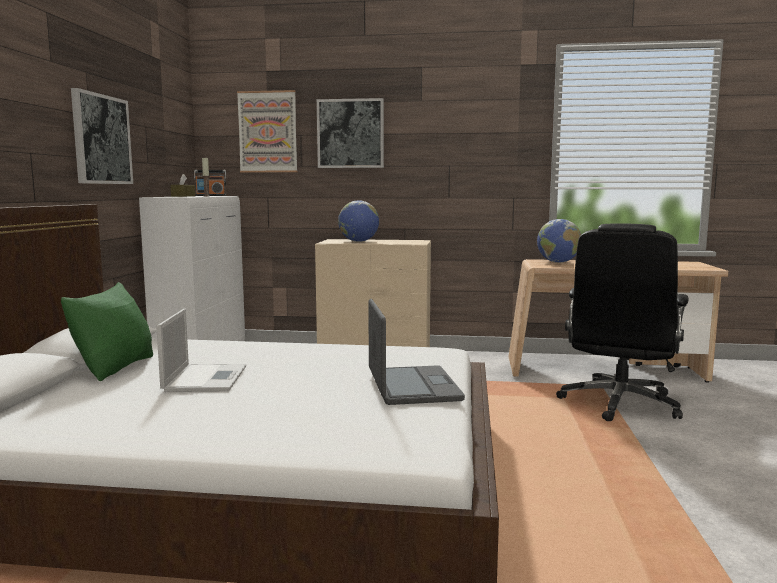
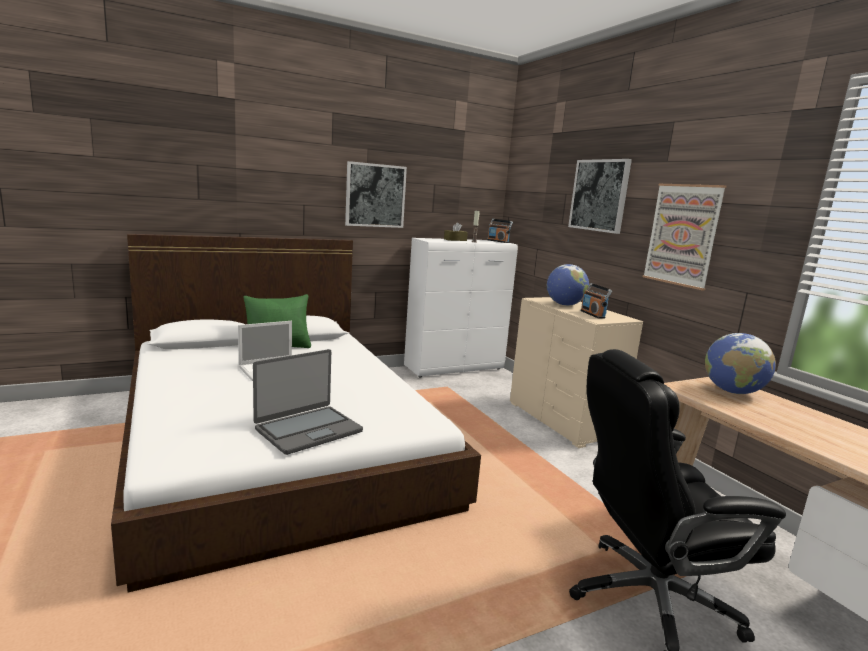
camera: 55 degrees right, 5 degrees up
(267, 132) = (544, 190): picture -> picture (682, 235)
(399, 242) = (593, 314): none -> radio

